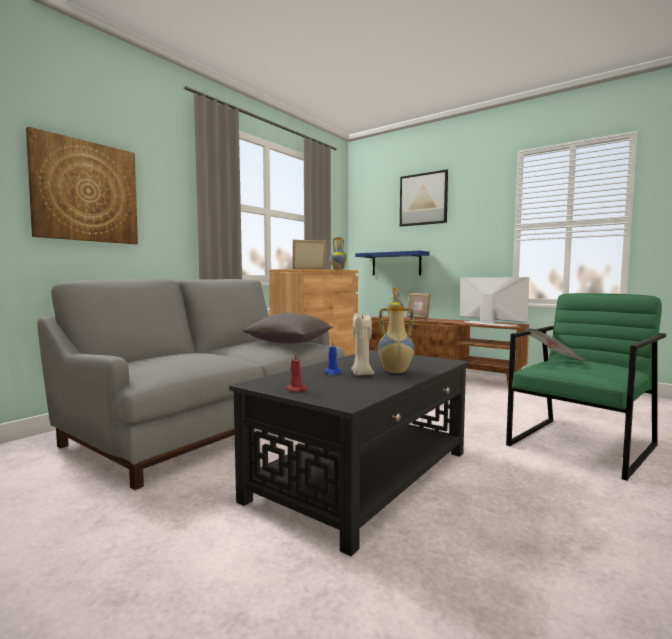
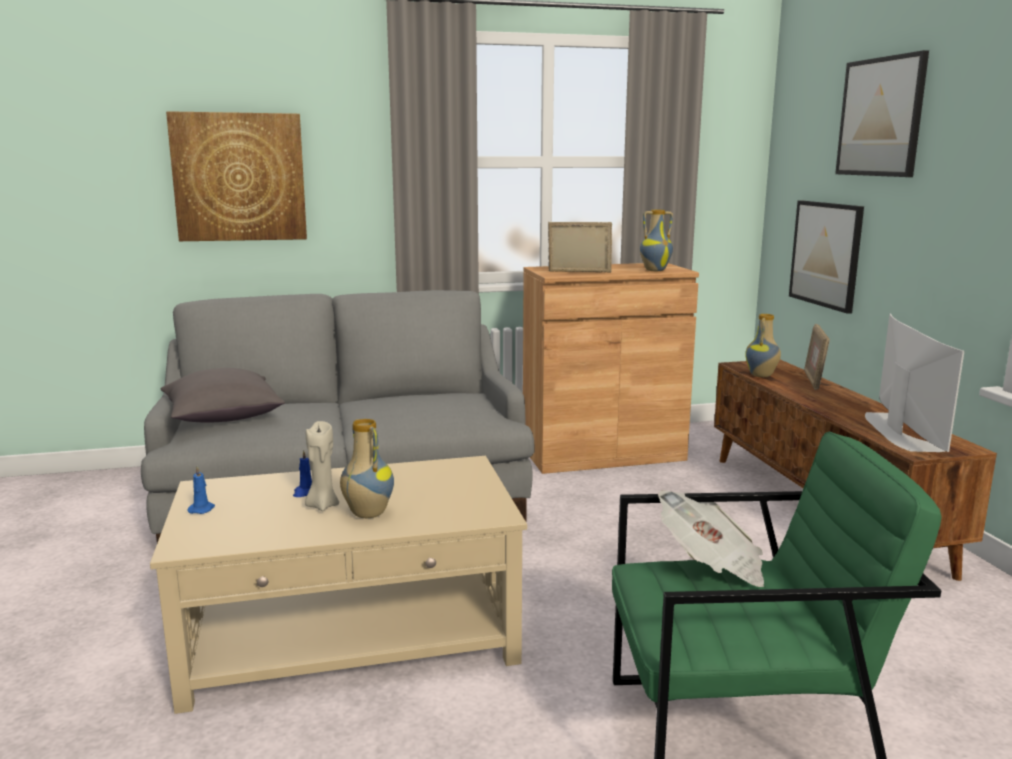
camera: 40 degrees right, 10 degrees up
(290, 343) = (442, 411): grey pillow -> grey pillow (223, 417)
(295, 389) = (202, 509): red candle -> blue candle
(364, 474) = (352, 636): black coffee table -> beige coffee table
(396, 264) = (826, 254): blue shelf -> picture

